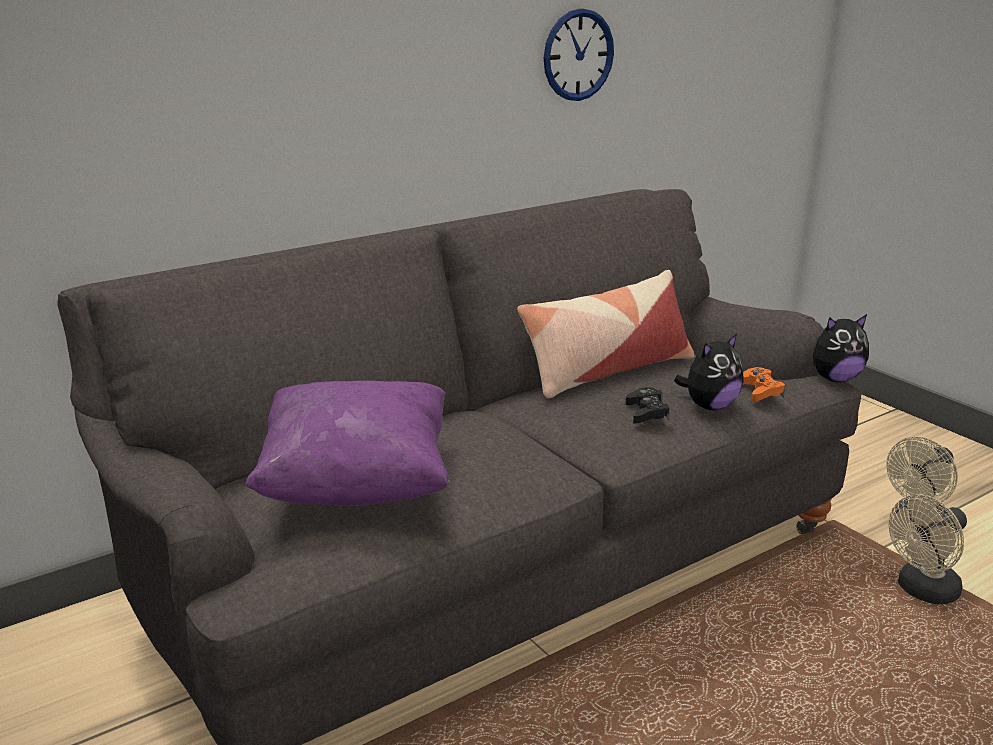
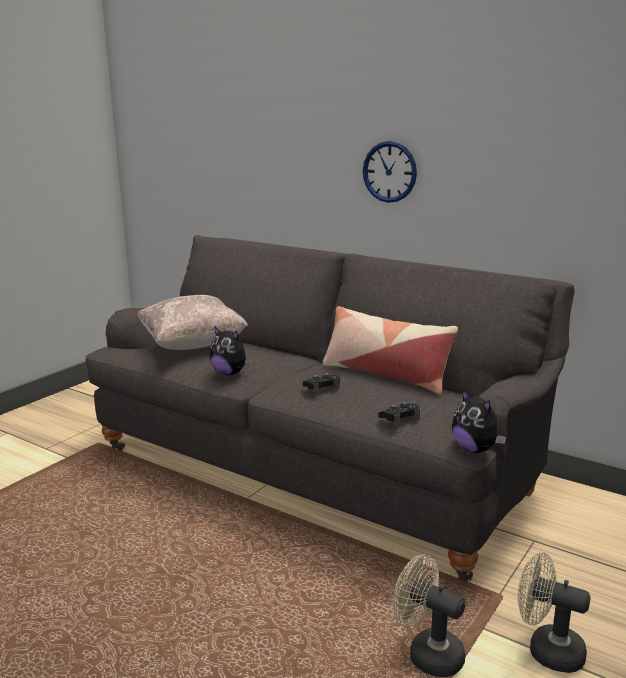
camera: 70 degrees right, 5 degrees down
(357, 484) = (193, 345): purple pillow -> beige pillow
(578, 55) = (520, 166): wall clock -> wall clock (389, 172)
(709, 406) = (358, 406): plush toy -> plush toy (230, 373)
(759, 391) = (400, 418): orange game controller -> black game controller

